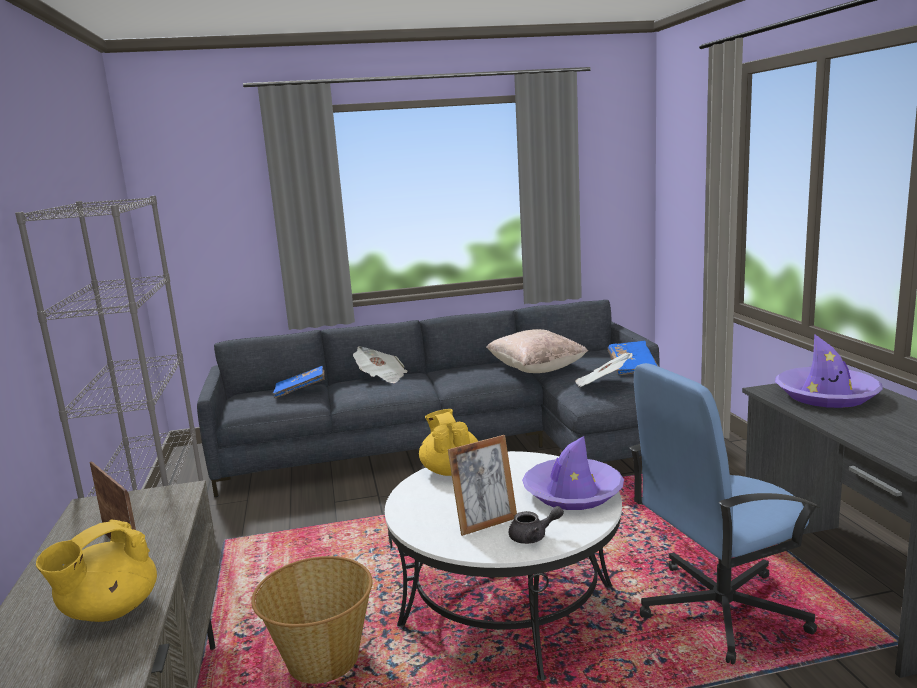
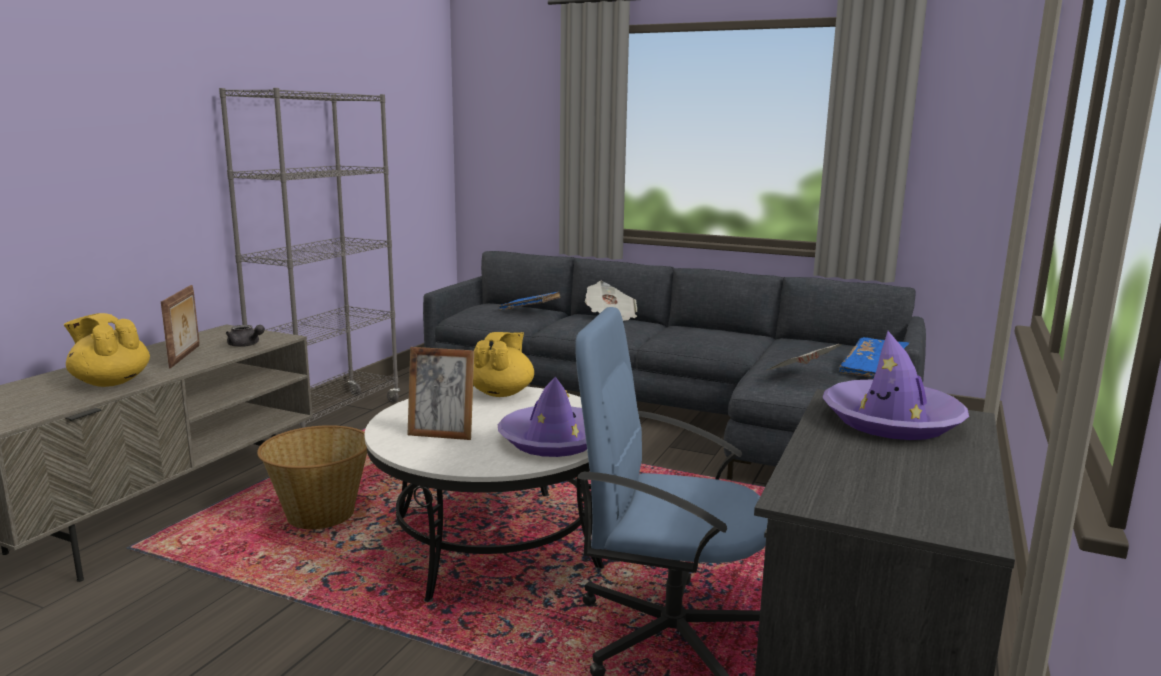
camera: 35 degrees right, 0 degrees up
(109, 611) = (110, 382): yellow teapot -> yellow teapot turned 45 degrees clockwise
(533, 537) = (451, 456): grey teapot -> grey teapot (246, 345)
(536, 370) = (767, 348): beige pillow -> none

